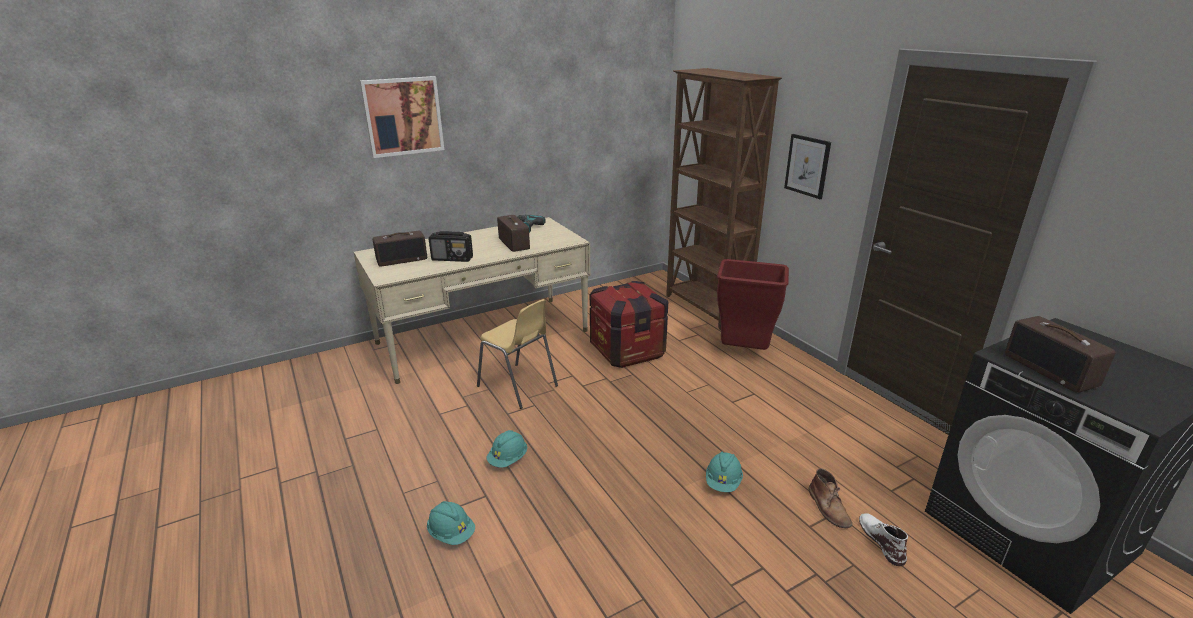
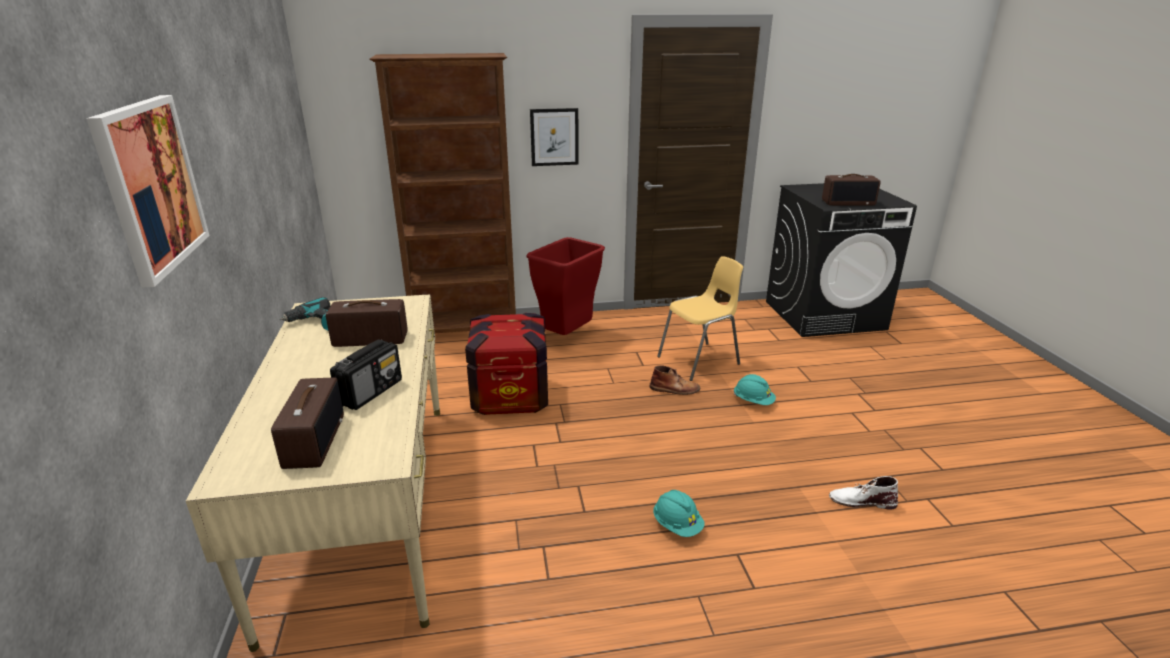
camera: 70 degrees left, 0 degrees up
(451, 533) = (796, 592): turquoise hard hat -> none
(518, 386) = (528, 492): yellow chair -> yellow chair (699, 361)
(828, 508) = (792, 367): brown boot -> brown boot (675, 389)
(881, 540) = (827, 360): white boot -> white boot (861, 501)

